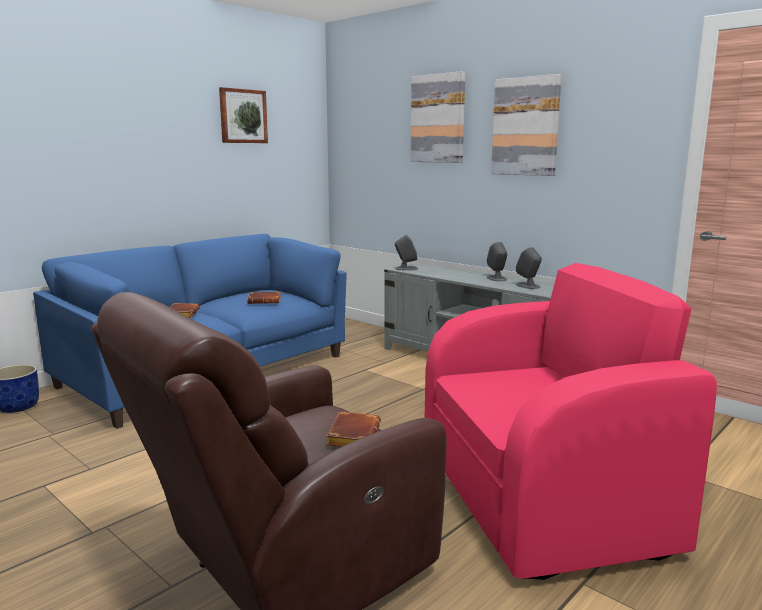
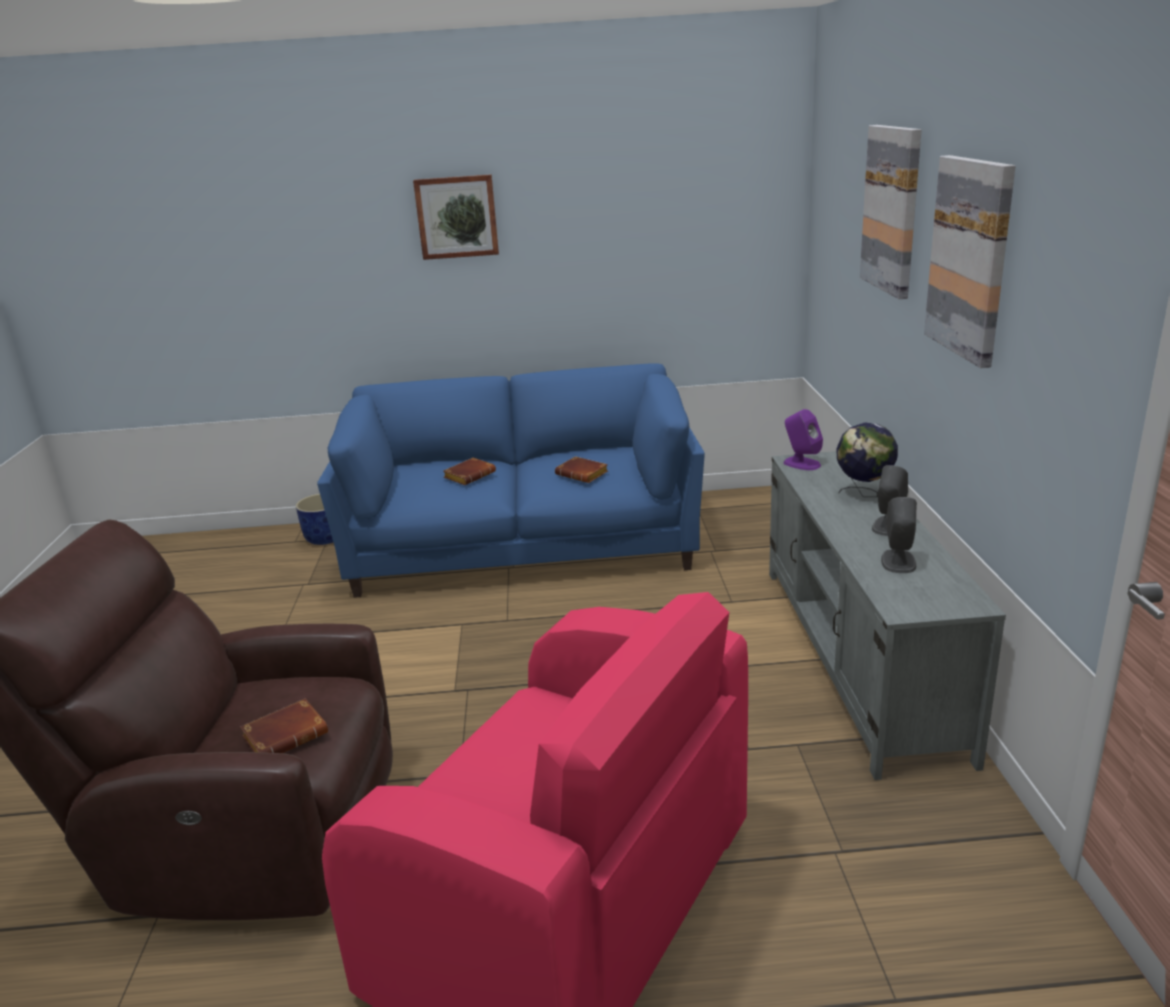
camera: 45 degrees right, 10 degrees up
(243, 116) = (642, 188): picture -> picture (457, 217)
(406, 268) = (801, 463): grey speaker -> purple speaker
(460, 272) = (864, 494): none -> globe

